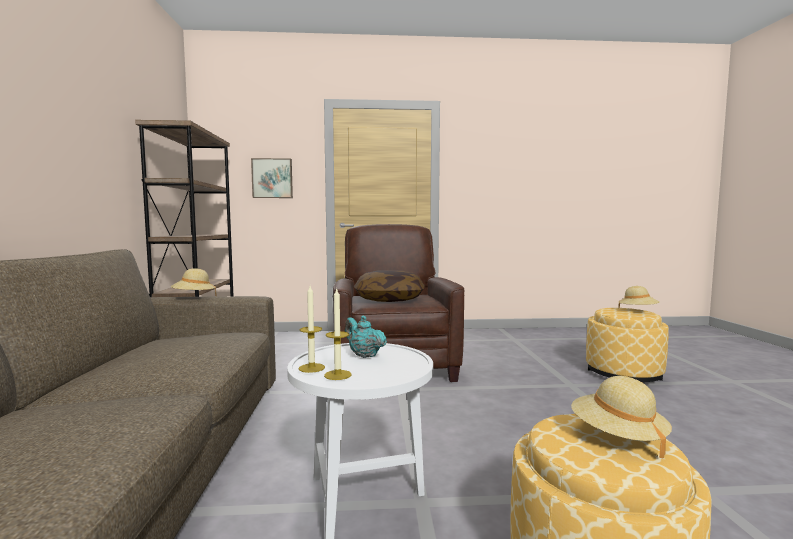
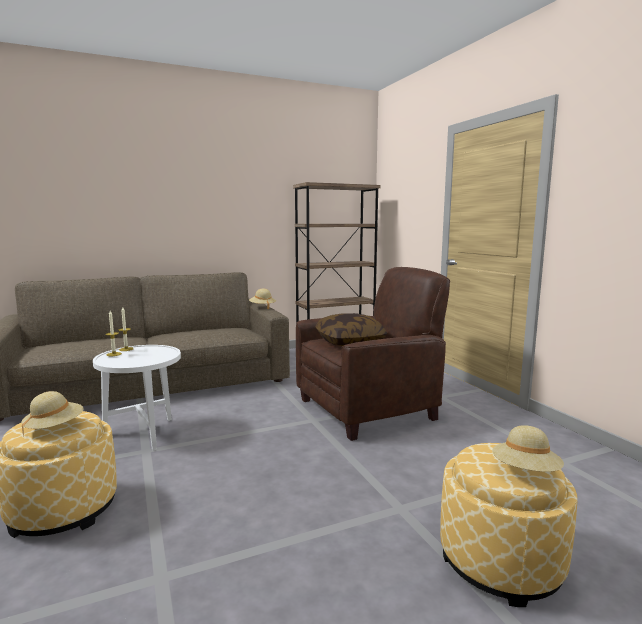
camera: 70 degrees right, 5 degrees up
(272, 178) = (412, 213): picture -> none
(364, 355) = (153, 354): turquoise teapot -> none

